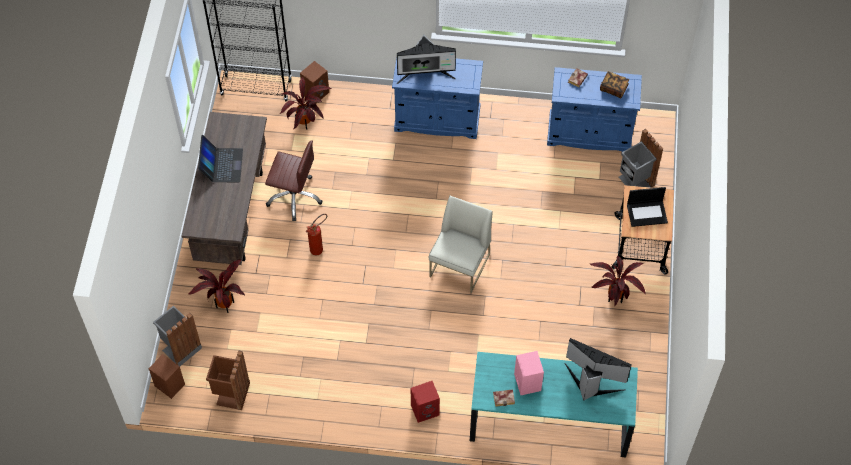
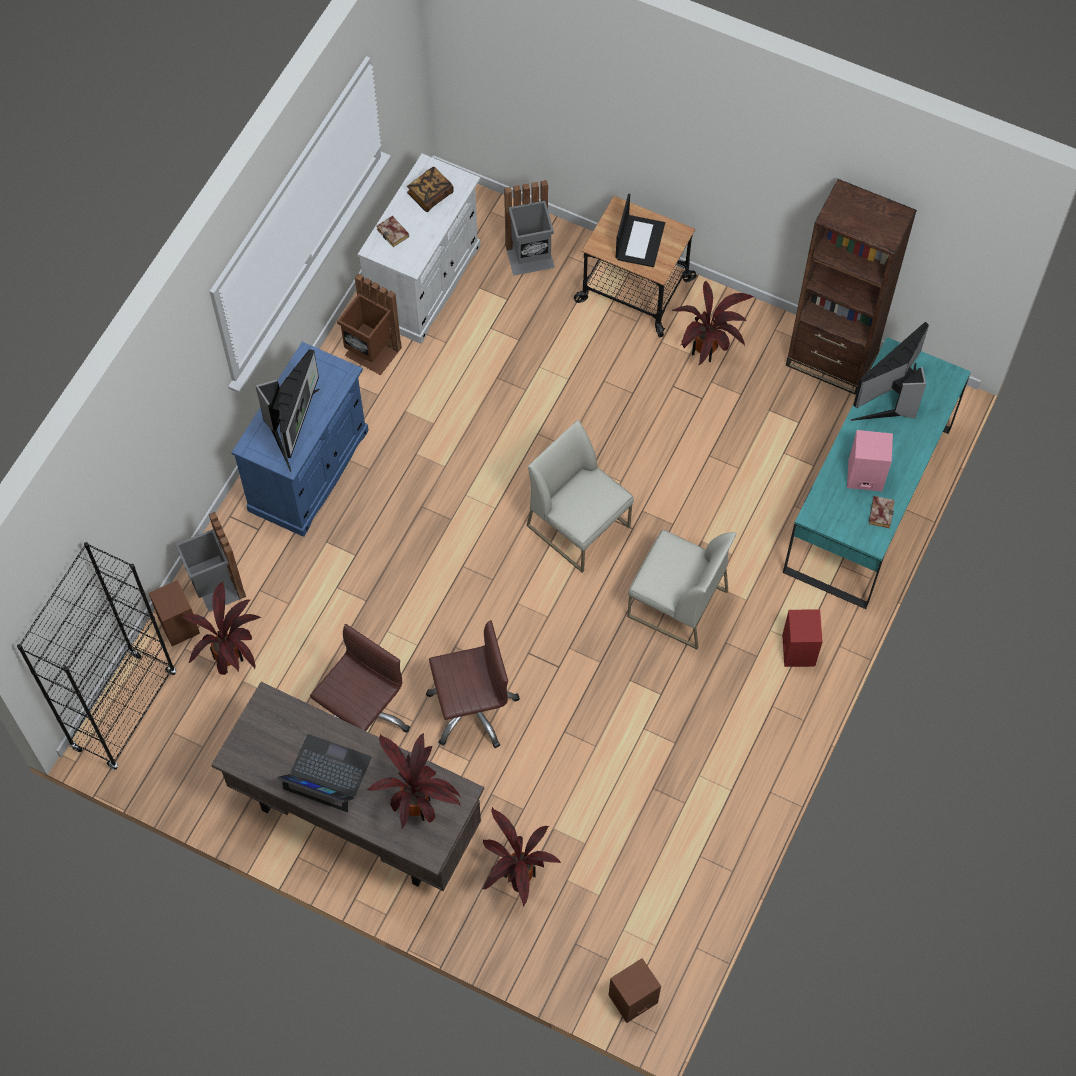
camera: 70 degrees left, 5 degrees up
(180, 348) = (572, 965): grey trash can -> grey trash can (216, 586)
(219, 213) = (418, 804): none -> potted plant
(231, 393) = (679, 911): brown trash can -> brown trash can (371, 353)
(319, 248) = (472, 708): fire extinguisher -> brown office chair
(429, 333) = (676, 604): none -> white chair
(589, 133) = (424, 283): blue cabinet -> white cabinet
(643, 371) = (831, 360): none -> brown bookcase

